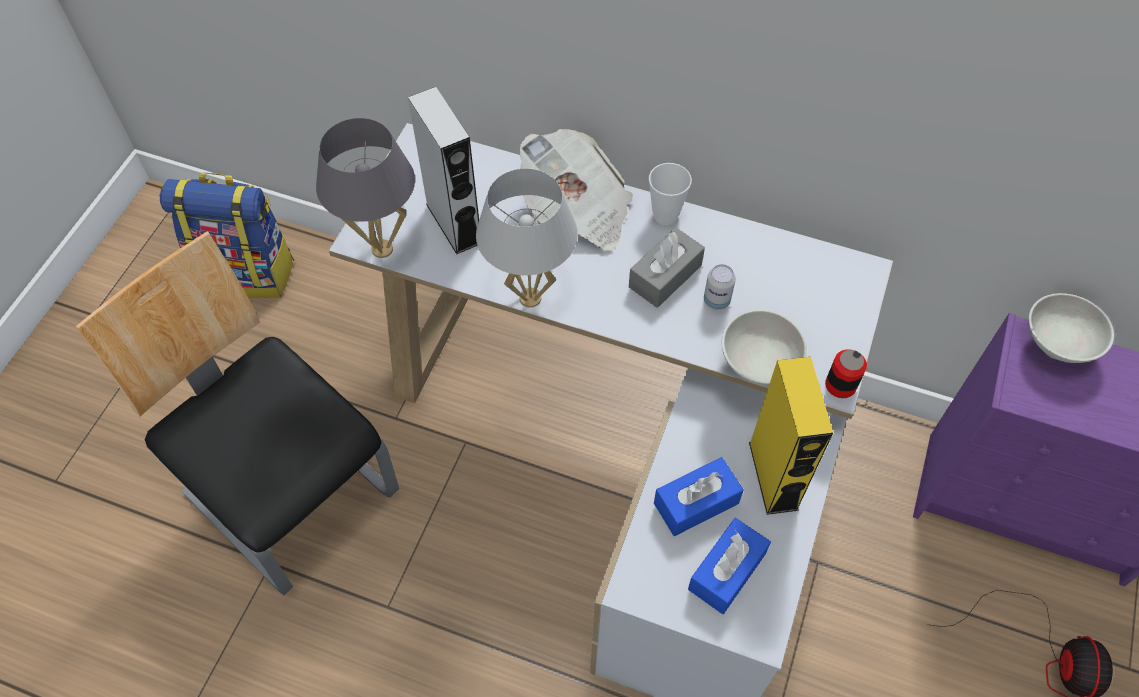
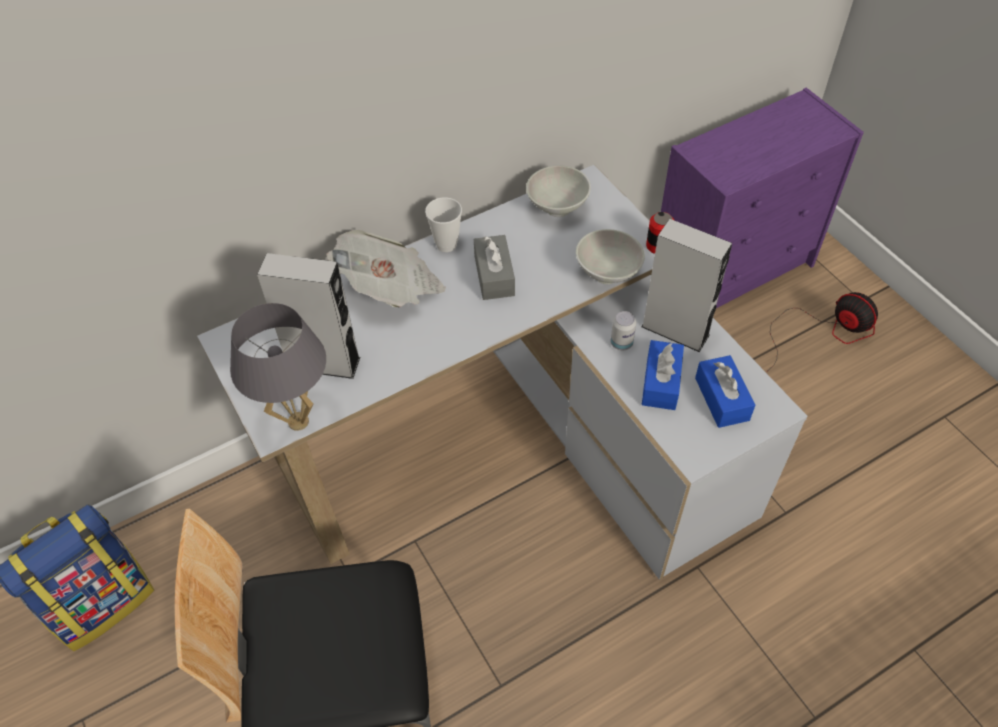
camera: 50 degrees left, 5 degrees down
(530, 298) = (436, 358): white table lamp -> none
(716, 300) = (539, 263): can -> can (621, 343)
(773, 475) = (675, 330): yellow speaker -> grey speaker
(1054, 346) = (711, 144): white bowl -> white bowl (556, 210)

